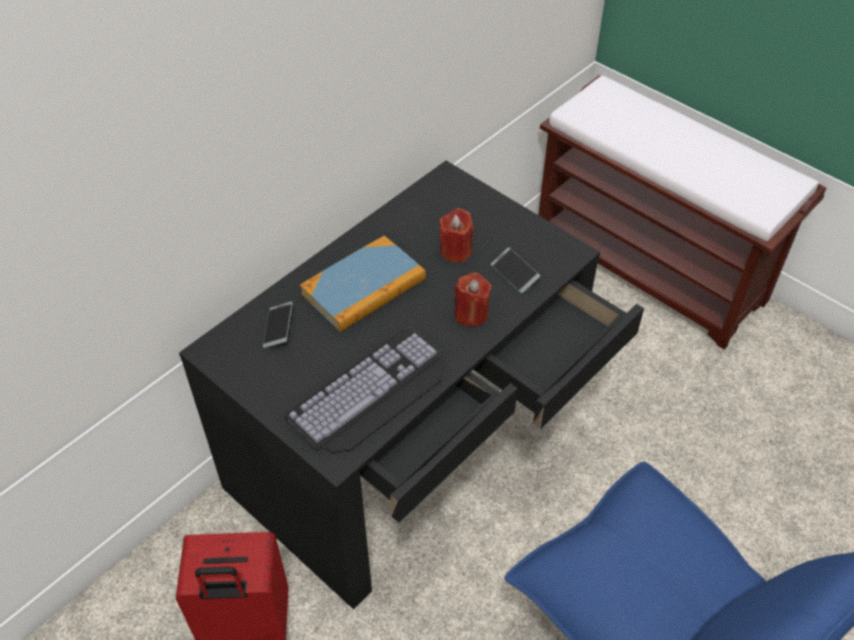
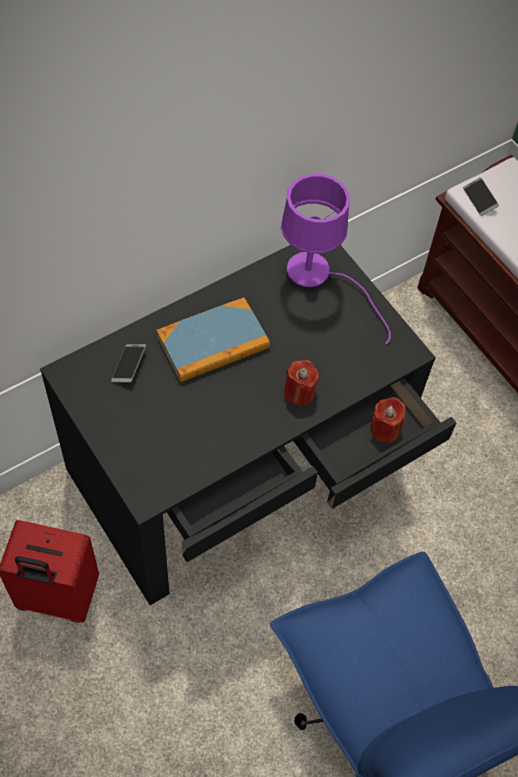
camera: 10 degrees right, 10 degrees up
(372, 394) = (191, 448): keyboard -> none
(455, 207) = (319, 279): none -> purple table lamp
(455, 250) = (305, 325): red candle -> red candle (385, 429)
(514, 274) = (350, 362): phone -> phone (479, 199)

